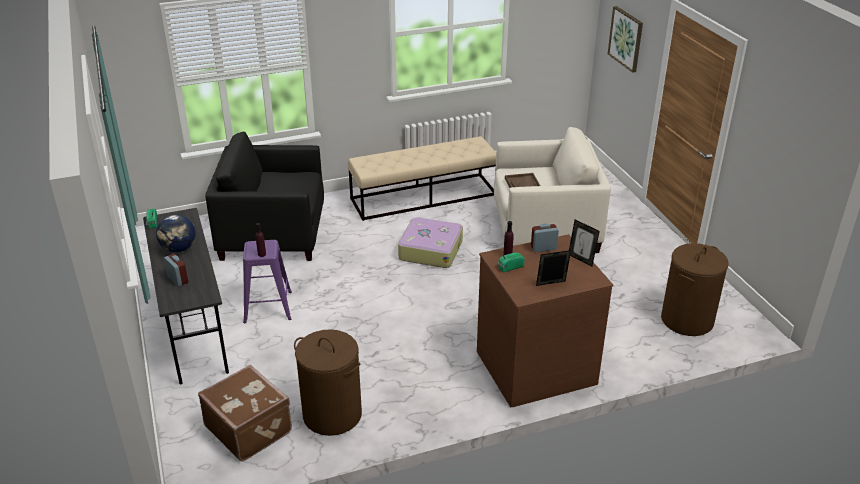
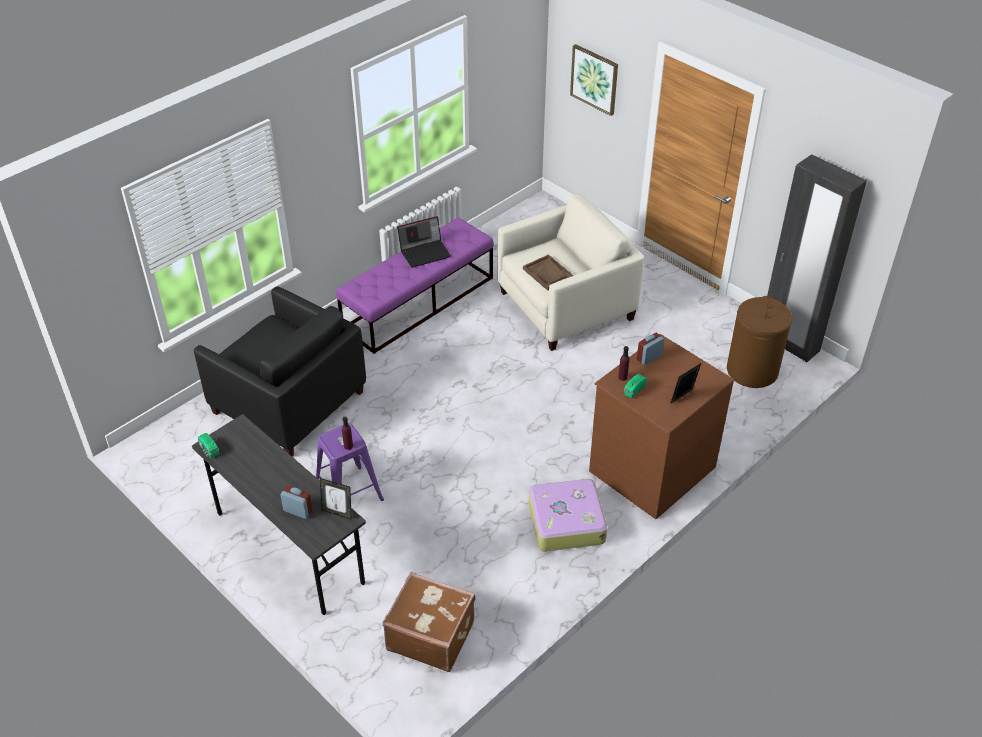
camera: 25 degrees left, 10 degrees up
(179, 249) = (267, 473): globe -> none
(273, 234) = (288, 402): black armchair -> black armchair turned 120 degrees counterclockwise
(332, 415) = (499, 589): brown laundry basket -> none
(424, 196) = (419, 303): beige bench -> purple bench
(430, 250) = (469, 368): suitcase -> suitcase (565, 522)
(435, 151) = (425, 252): none -> laptop
(581, 259) = (690, 360): picture frame -> picture frame (337, 513)
(739, 309) = (788, 343): none -> black wardrobe

